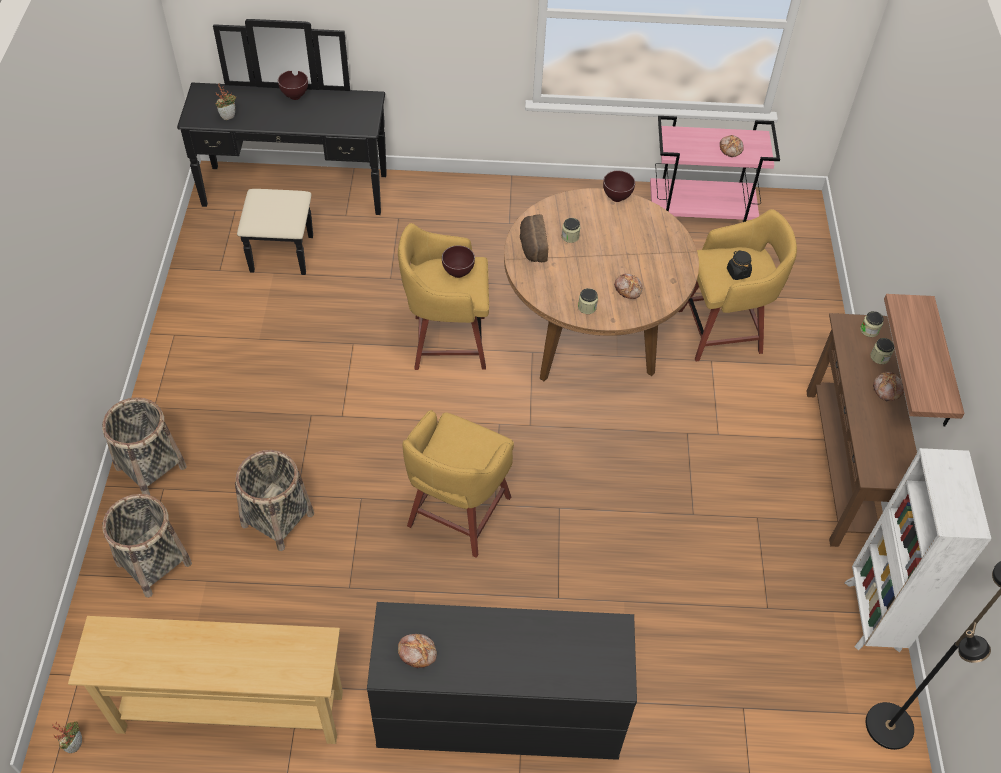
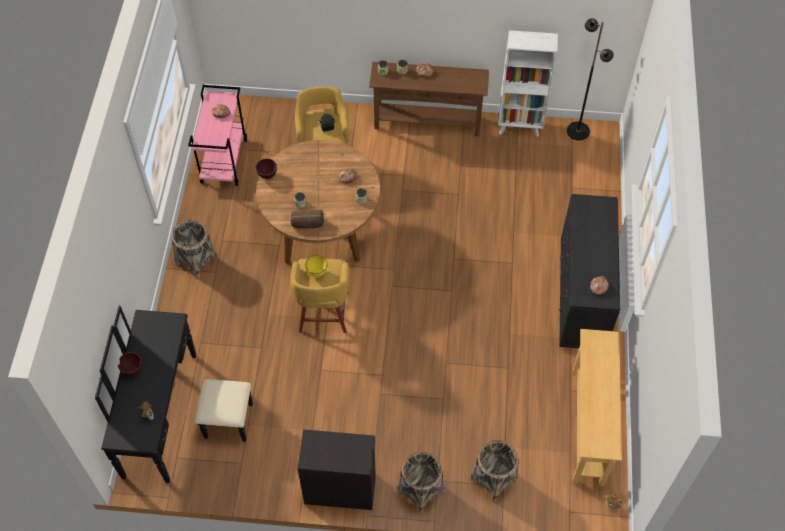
camera: 85 degrees left, 5 degrees up
(168, 373) = (340, 488): none -> black cabinet
(277, 520) = (461, 409): basket -> basket (196, 260)
(457, 274) = (317, 273): brown bowl -> yellow bowl
(457, 514) = (458, 310): yellow stool -> none
(941, 366) = (444, 34): shelf -> none

